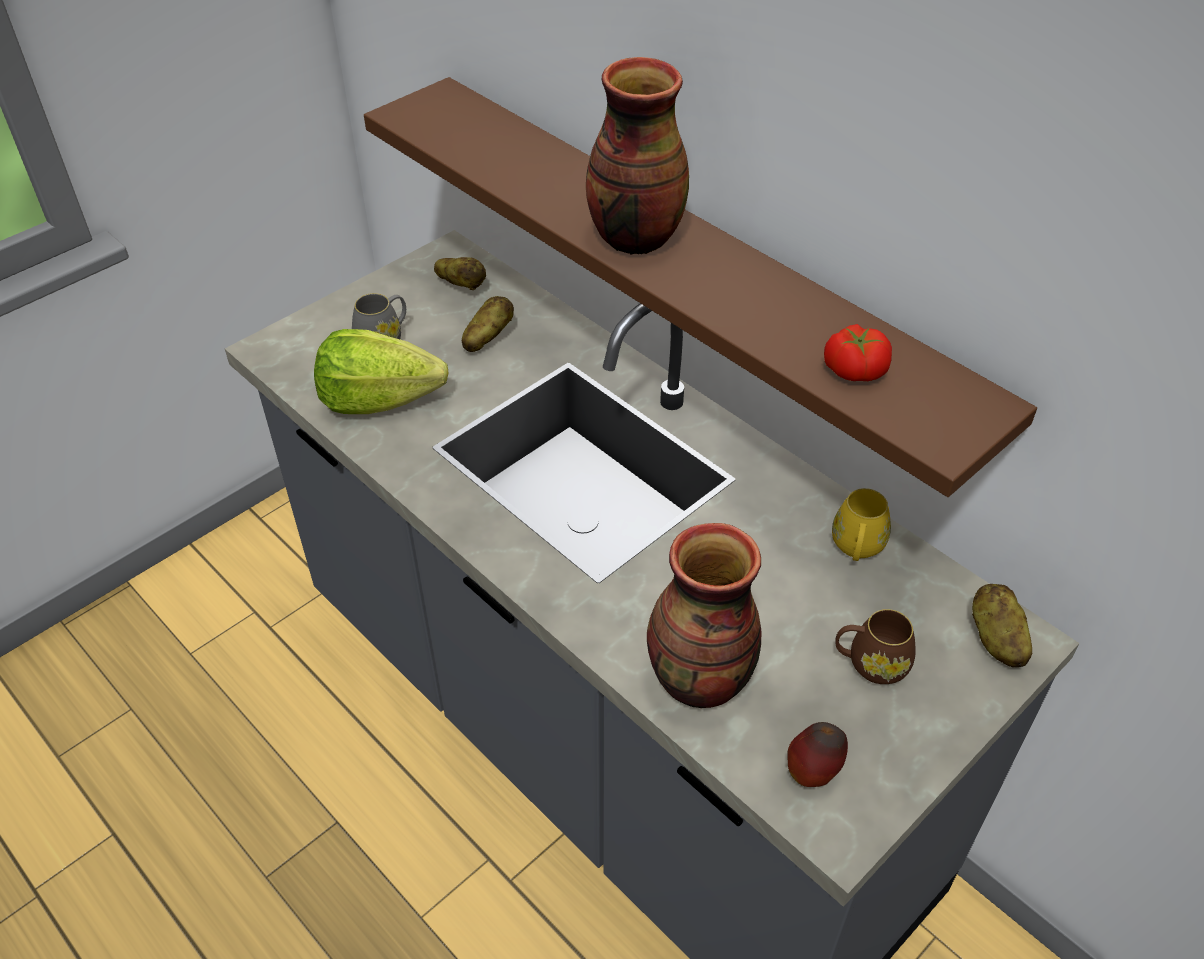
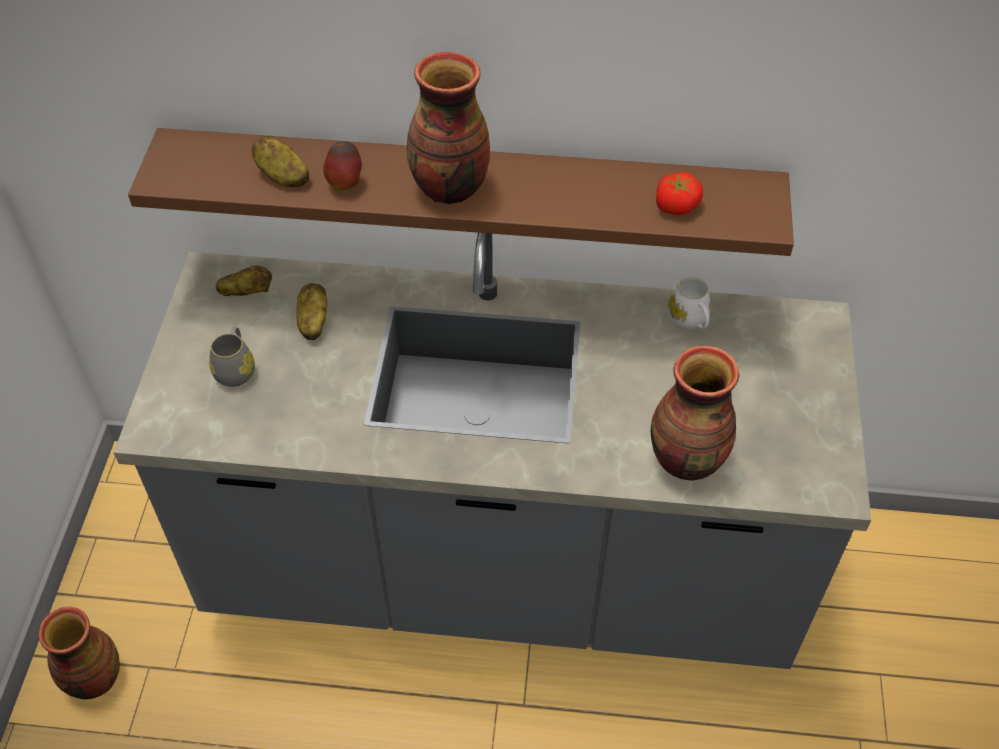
camera: 40 degrees left, 5 degrees up
(209, 592) = (93, 679): none -> vase
(379, 400) = (285, 415): lettuce -> none
(813, 772) = (794, 469): apple -> apple (345, 184)
(856, 548) = (690, 321): yellow mug -> white mug
(870, 663) = (763, 386): brown mug -> none
(995, 639) = (809, 328): potato -> potato (282, 176)

